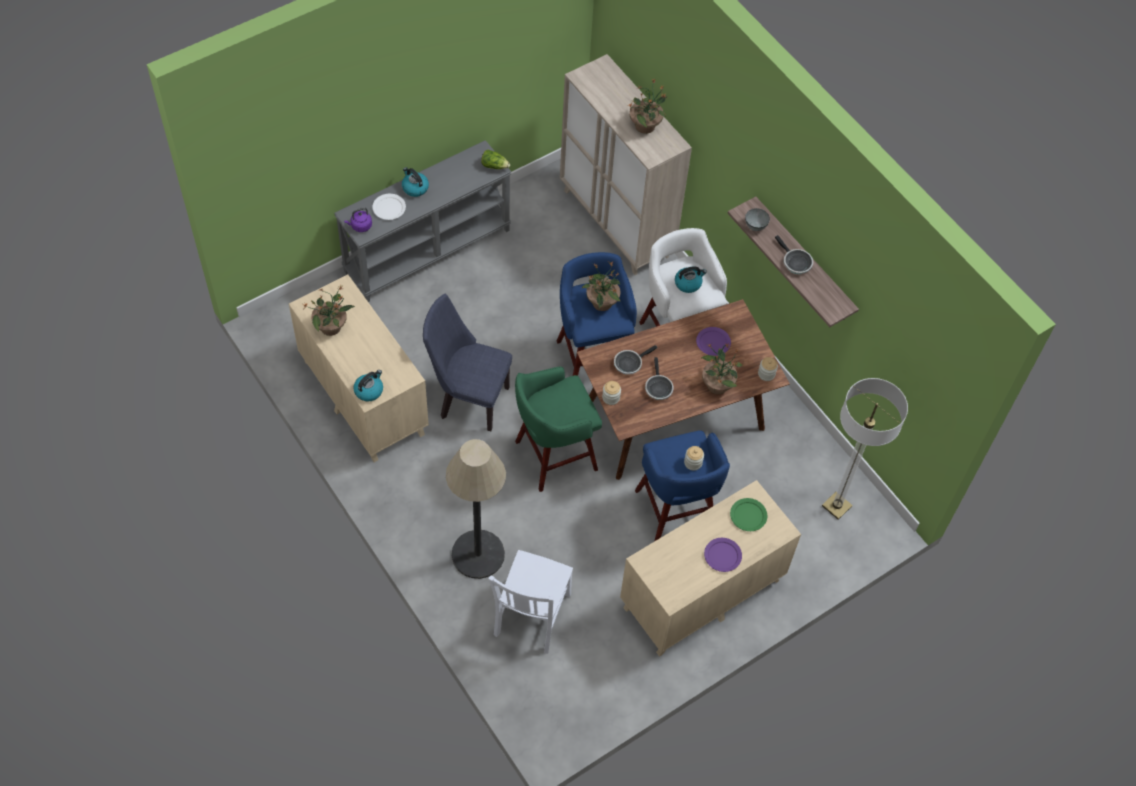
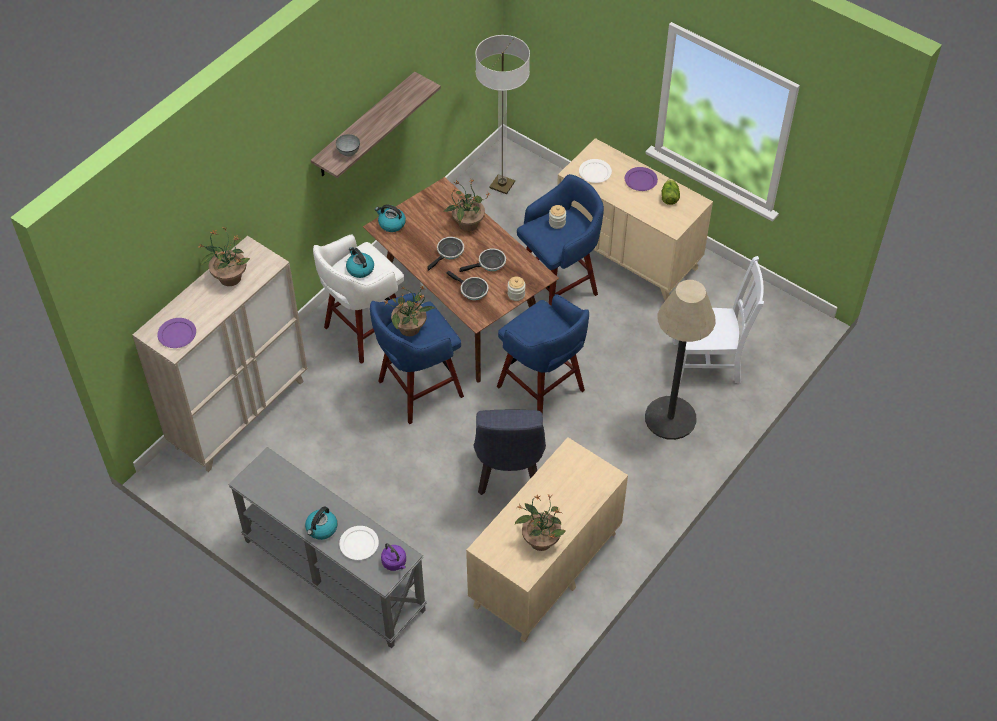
camera: 105 degrees left, 5 degrees down
(369, 390) = (601, 479): kettle -> kettle (391, 224)
(494, 165) = (264, 463): lettuce -> lettuce (669, 197)
(553, 456) = (542, 390): green stool -> blue stool
(713, 342) = (422, 236): purple plate -> purple plate (177, 334)
(748, 516) = (595, 172): green plate -> white plate
(766, 374) = (441, 193): jar -> none
(795, 262) = (380, 118): frying pan -> frying pan (449, 253)

